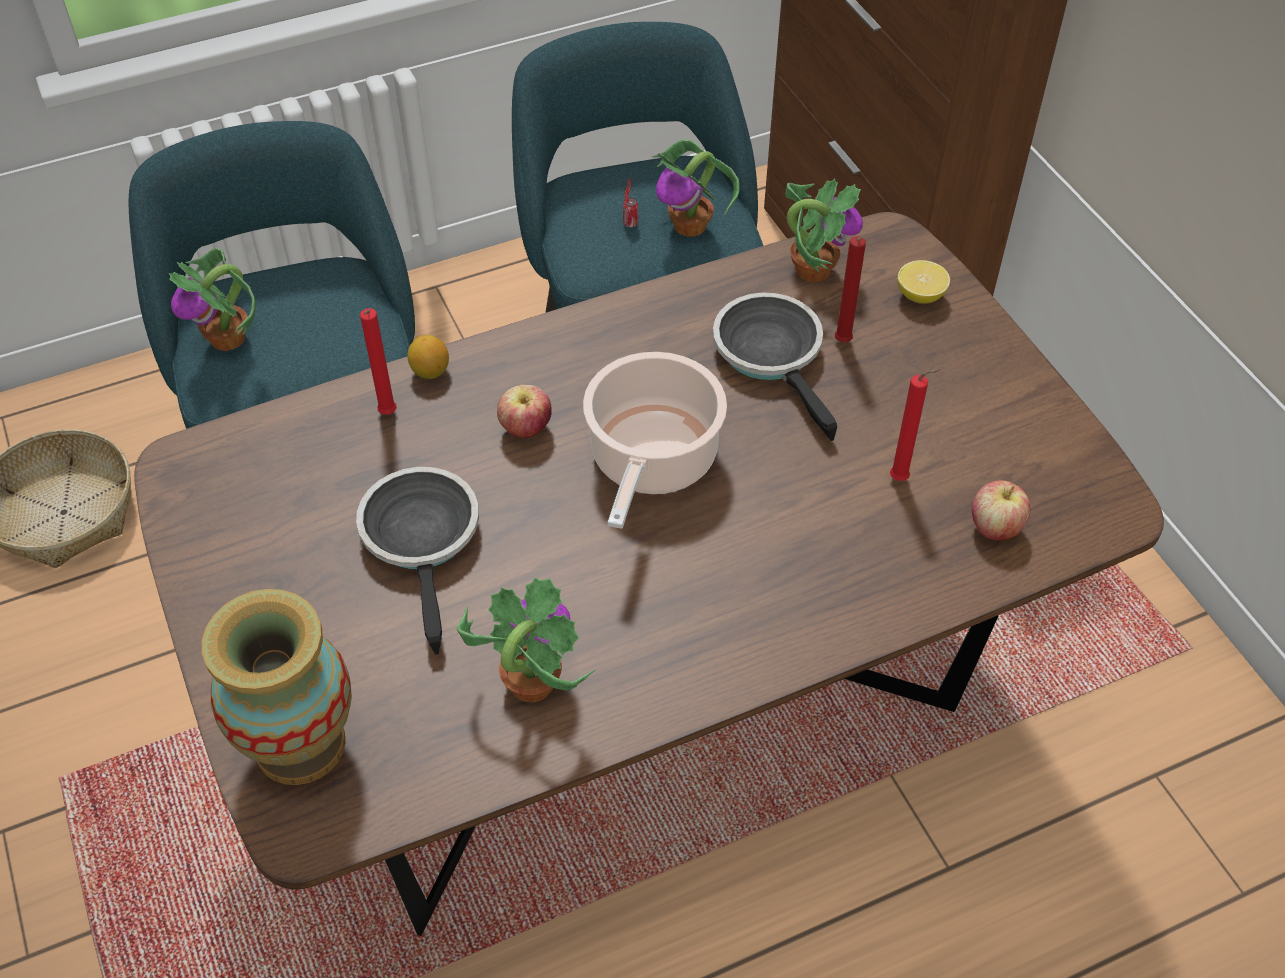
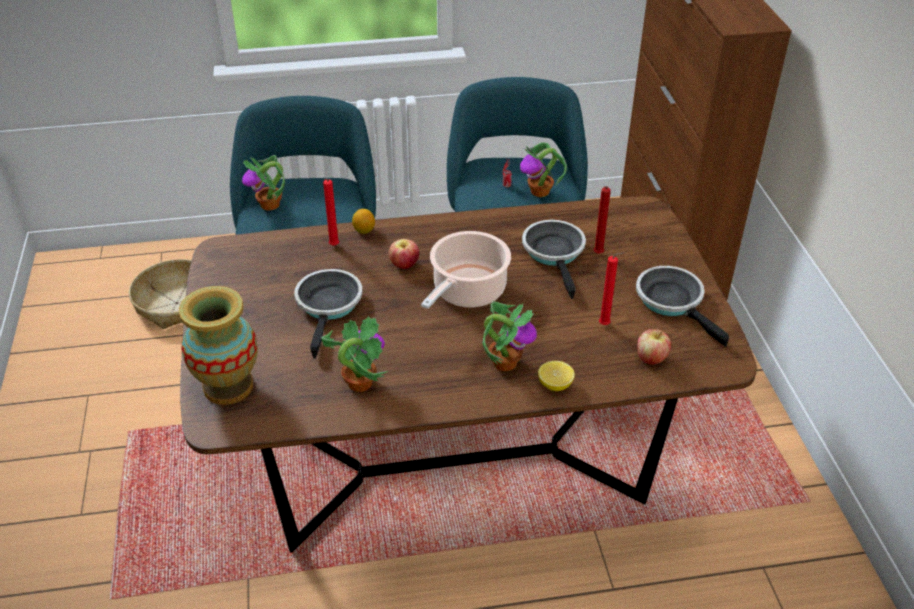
camera: 15 degrees right, 10 degrees down
(812, 269) = (594, 216): potted plant -> potted plant (504, 362)
(920, 296) = (652, 239): lemon -> lemon (555, 385)
(993, 411) = (673, 302): none -> frying pan

